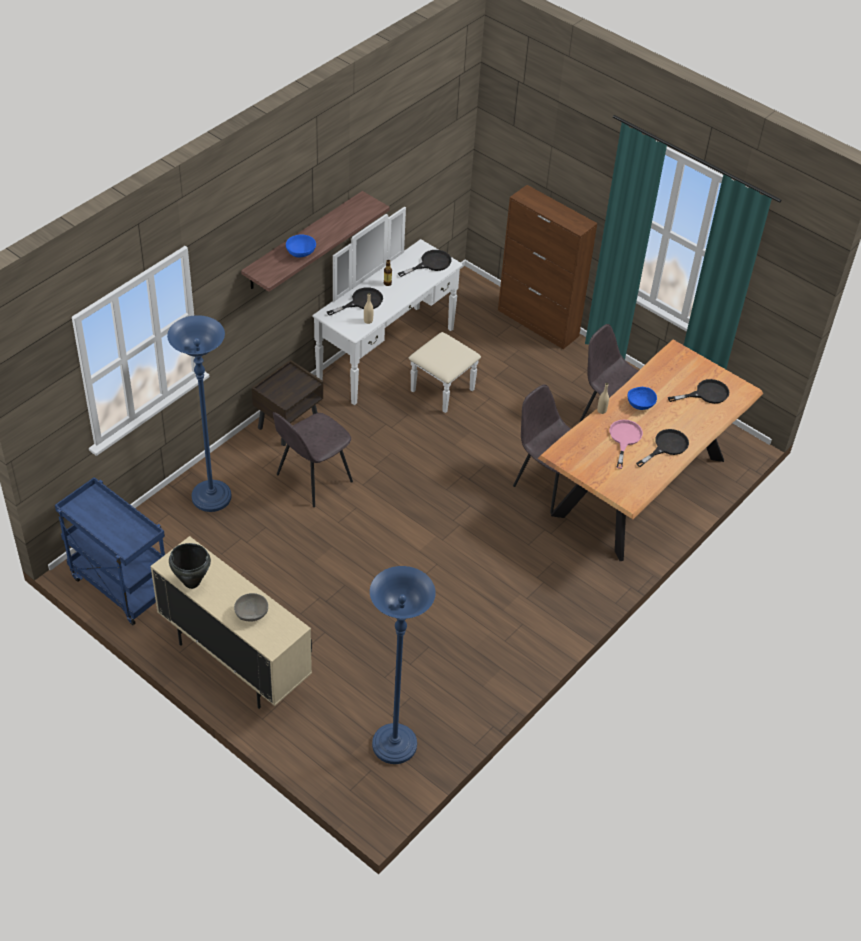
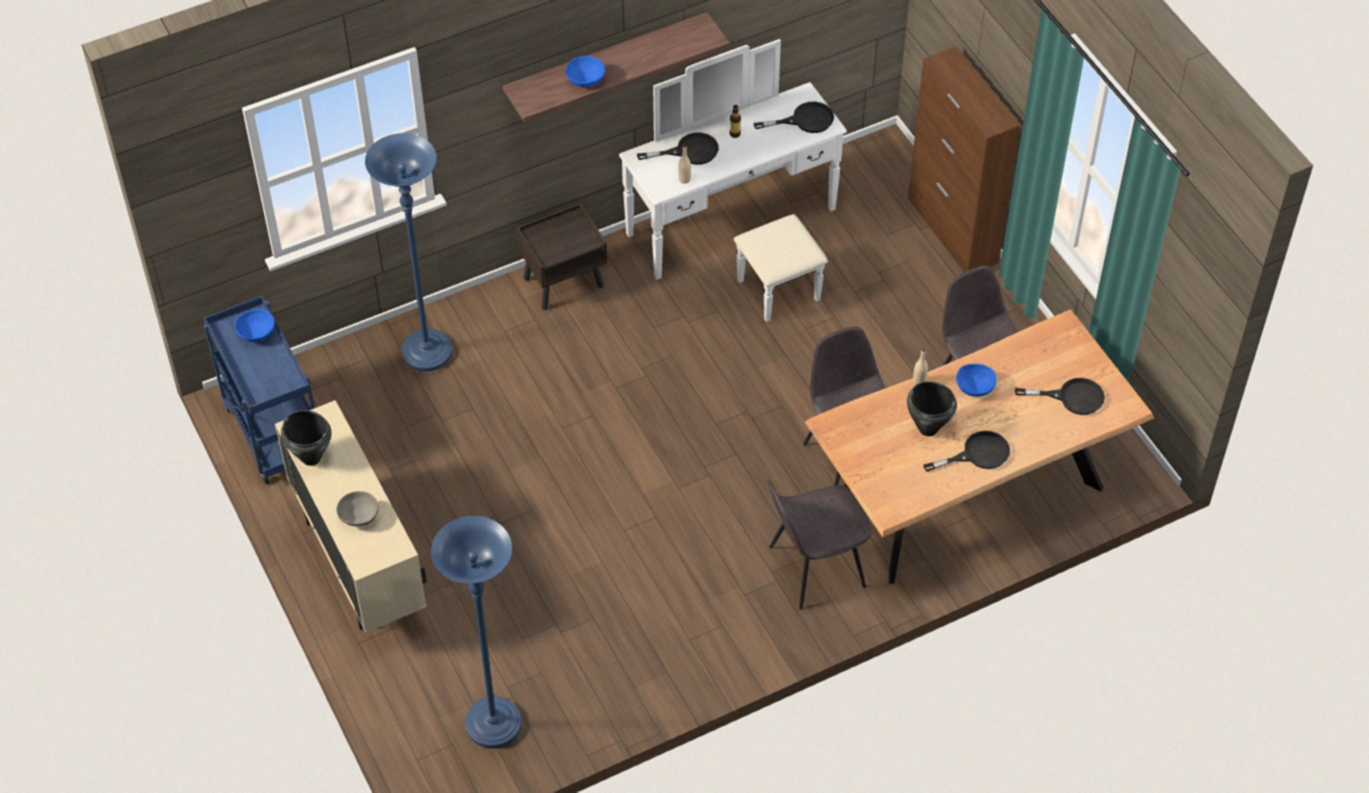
camera: 25 degrees right, 5 degrees up
(101, 506) = (256, 334): none -> blue bowl
(312, 479) = (558, 363): grey chair -> grey chair (814, 568)
(624, 439) = (927, 428): pink frying pan -> black cooking pot

